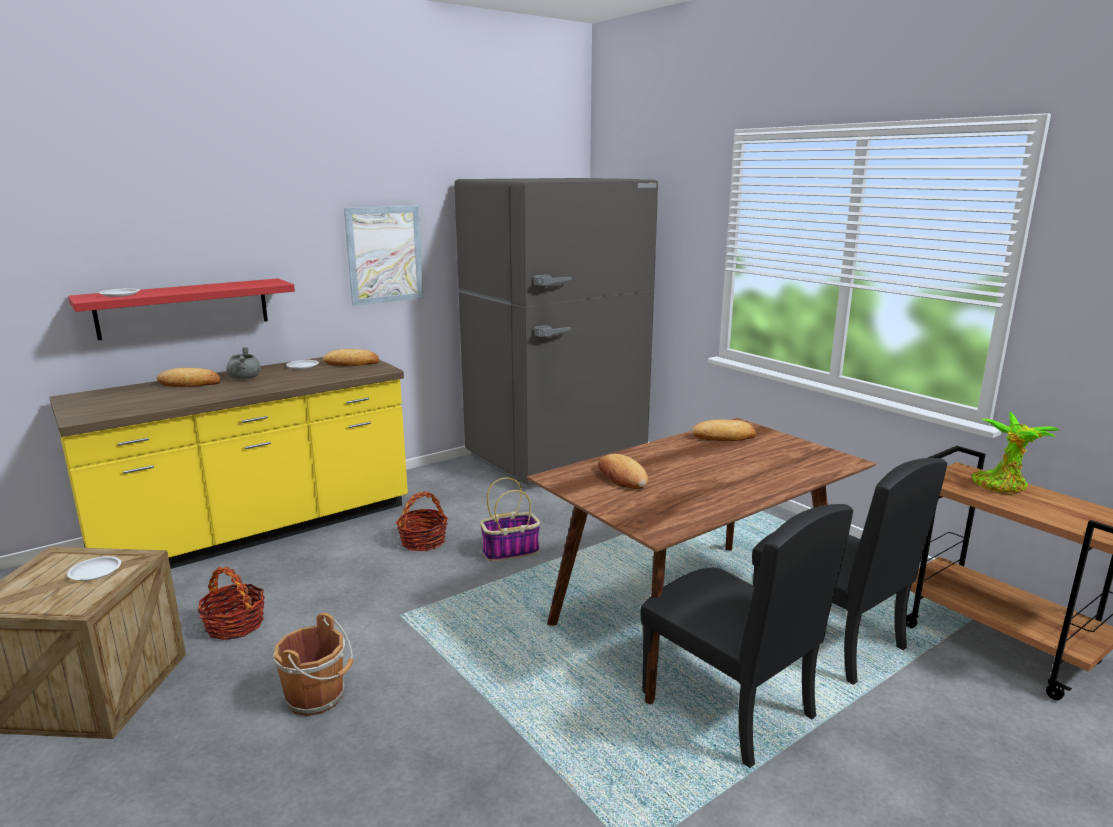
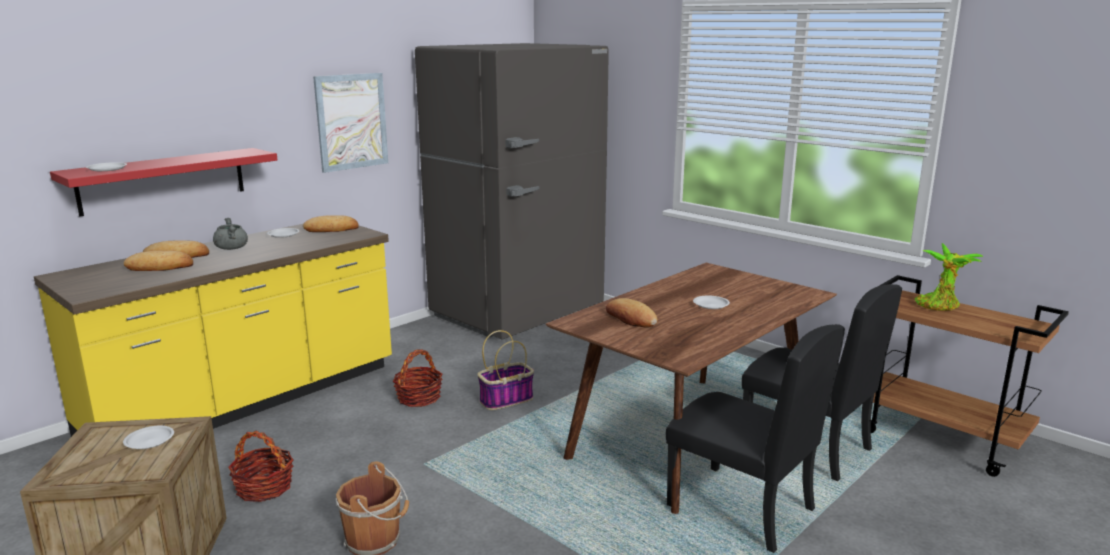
camera: 10 degrees left, 0 degrees up
(720, 467) = (711, 305): none -> white plate
(724, 436) = (702, 279): bread -> bread (160, 267)

